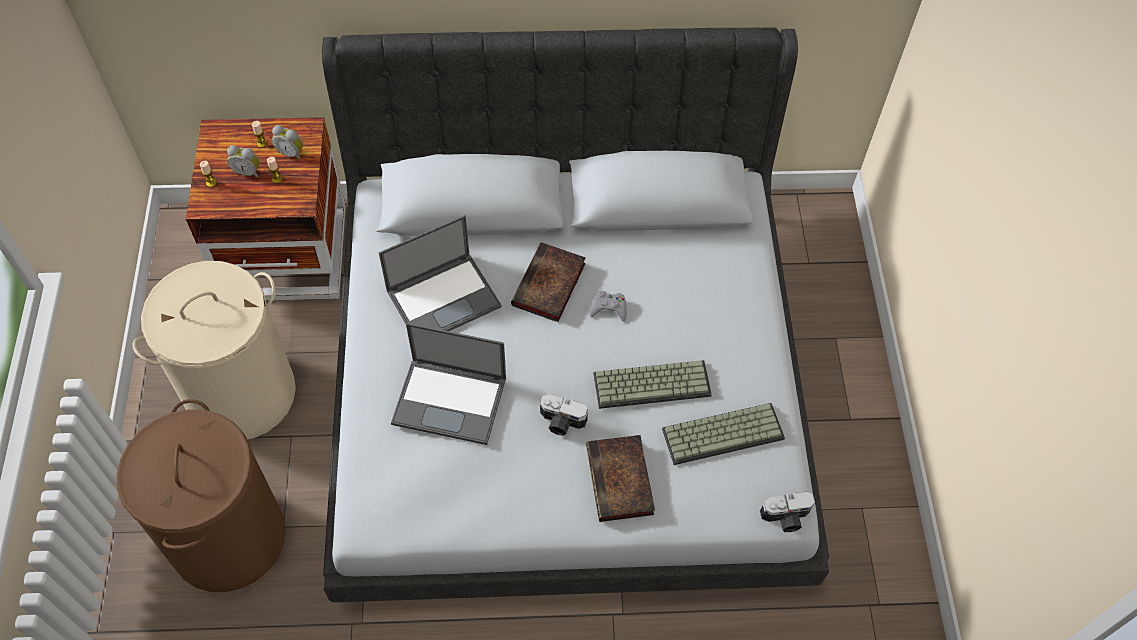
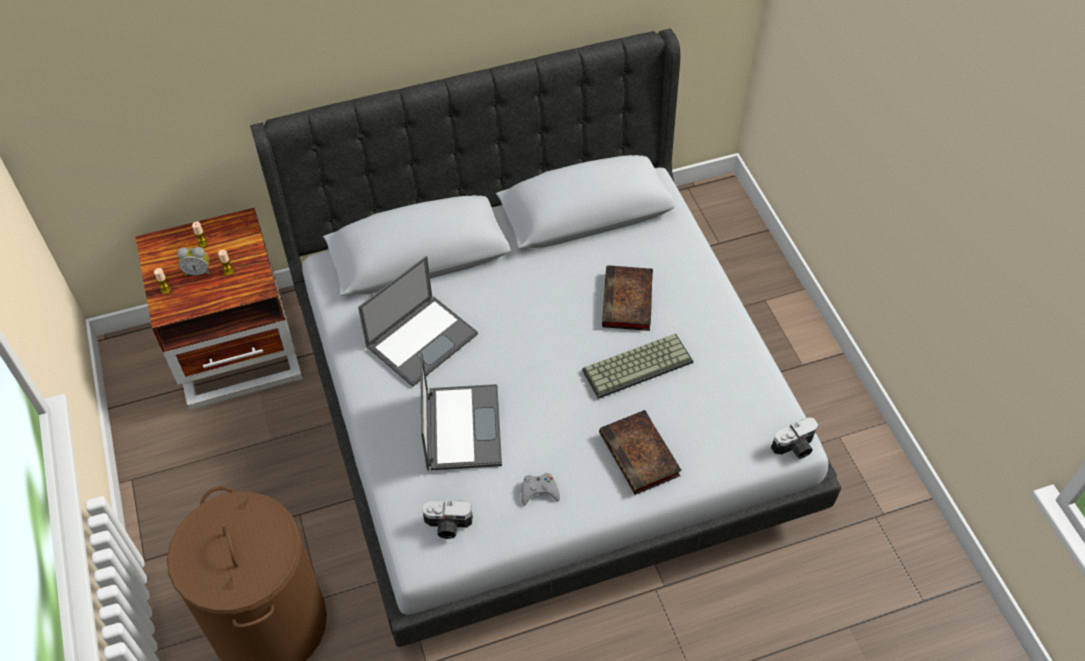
camera: 15 degrees left, 5 degrees down
(242, 393) = (237, 488): beige laundry basket -> none
(291, 152) = (234, 245): alarm clock -> none
(451, 401) = (462, 426): laptop -> laptop turned 90 degrees counterclockwise
(549, 287) = (514, 306): book -> book (628, 303)
(561, 423) = (569, 419): camera -> camera (448, 526)
(609, 308) = (575, 311): grey game controller -> grey game controller (539, 491)
(723, 432) = (714, 390): keyboard -> none

